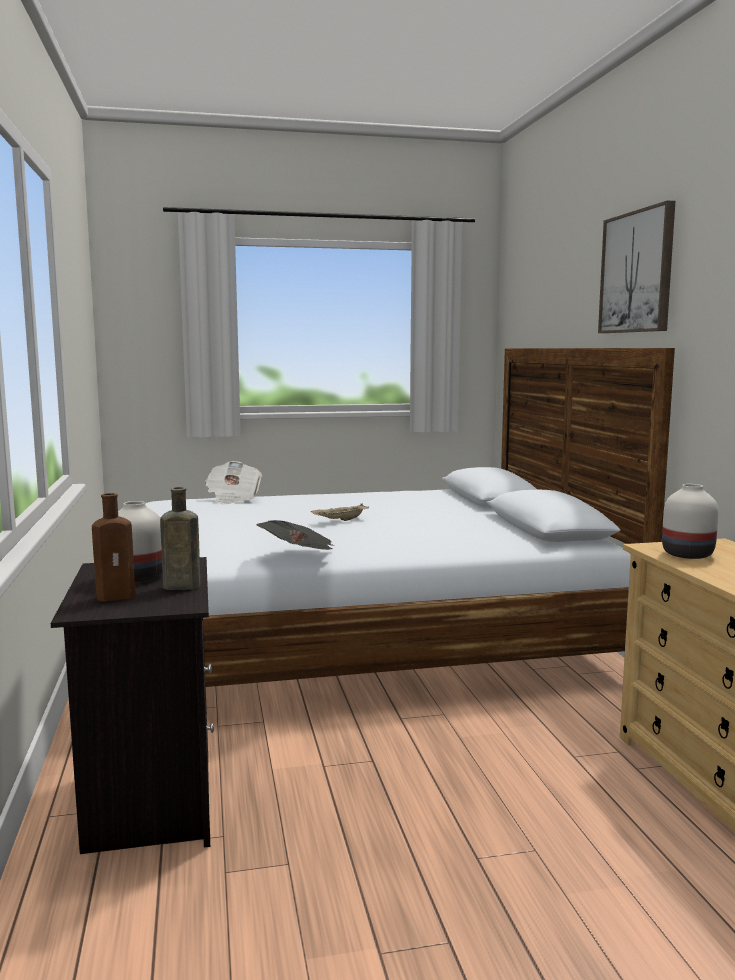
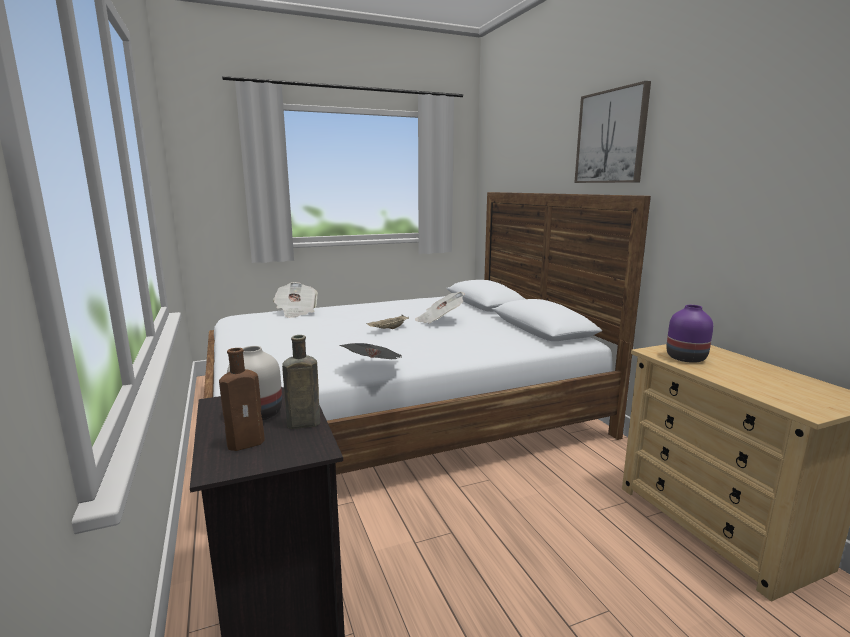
camera: 10 degrees left, 5 degrees up
(412, 514) = (439, 320): none -> newspaper
(686, 554) = (685, 358): white vase -> purple vase

